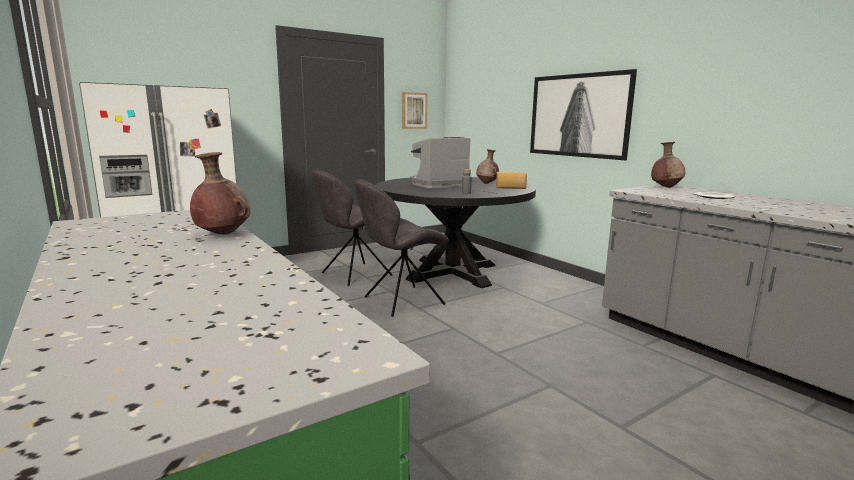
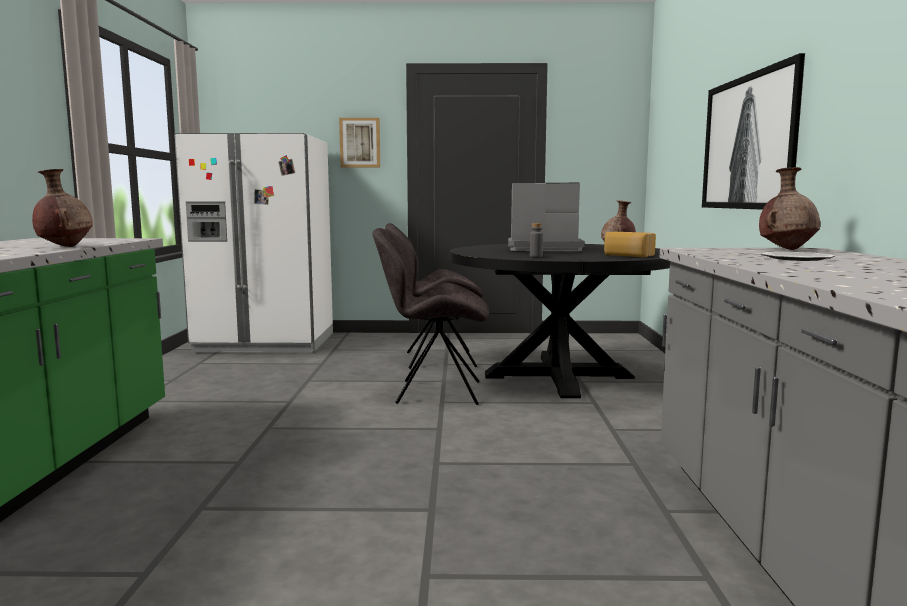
camera: 35 degrees right, 5 degrees down
(414, 110) = (592, 156): picture -> picture (360, 142)

